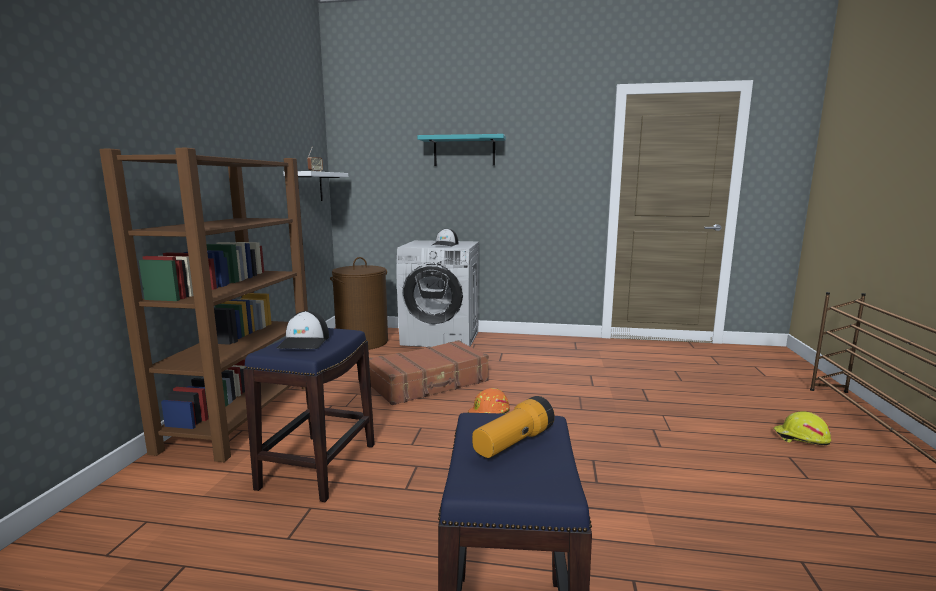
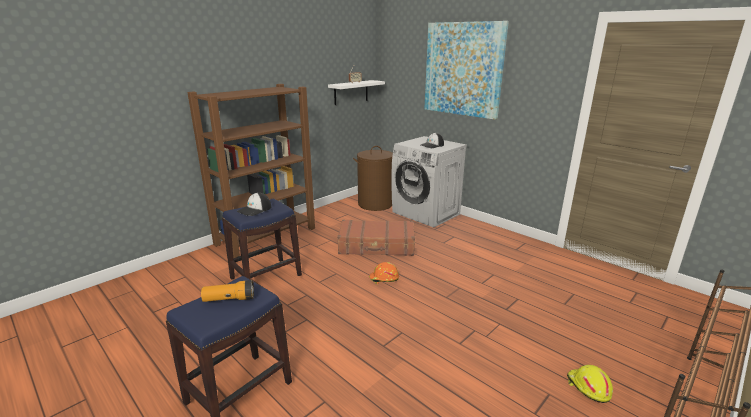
camera: 35 degrees right, 10 degrees up
(464, 151) = (463, 69): turquoise shelf -> picture

